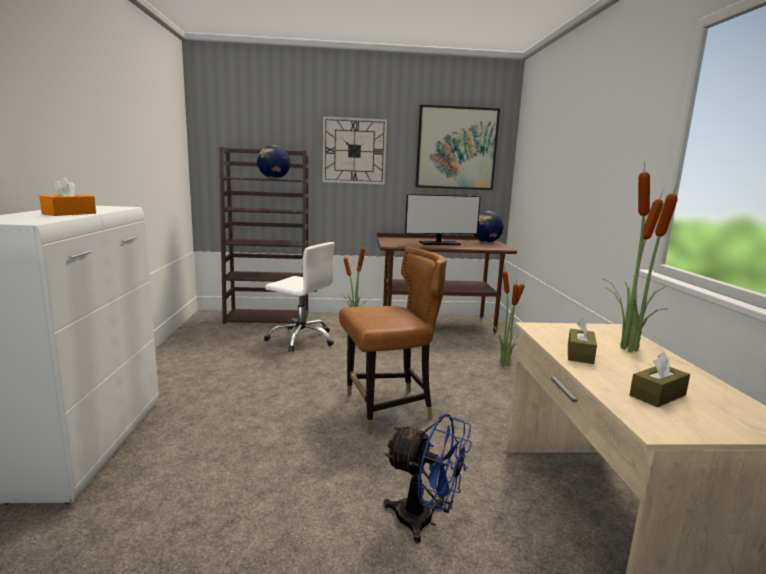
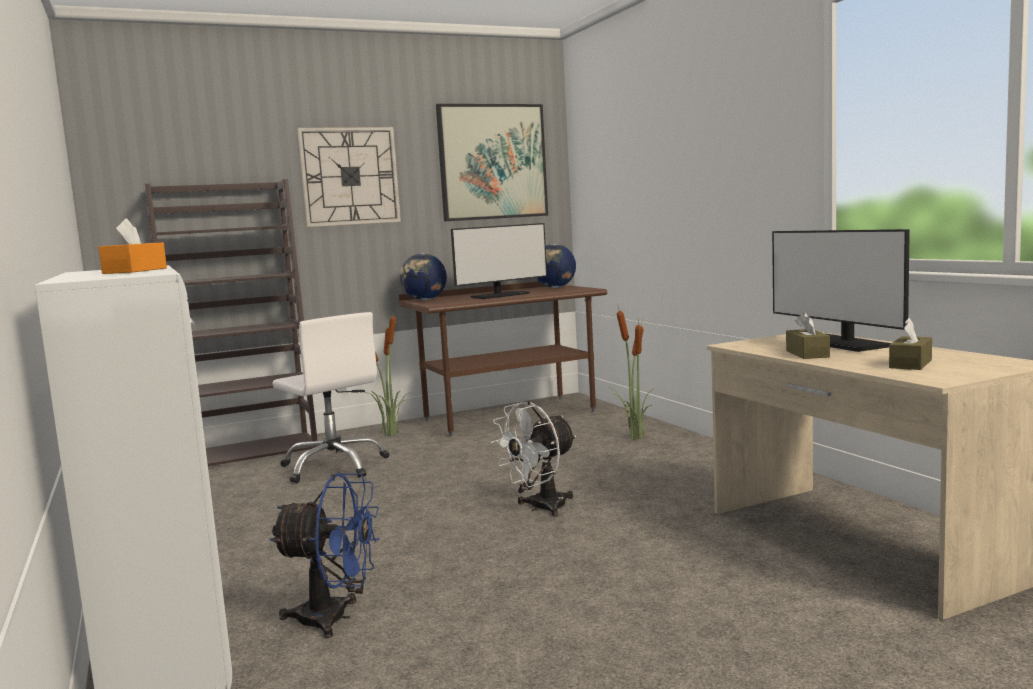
camera: 20 degrees left, 5 degrees down
(273, 178) = (236, 227): globe -> globe (424, 300)
(301, 339) = (334, 466): white office chair -> white office chair turned 45 degrees clockwise
(388, 408) = (540, 508): brown chair -> white fan
(424, 521) = (689, 588): blue fan -> blue fan (335, 618)
(627, 348) = (840, 343): potted plant -> monitor

